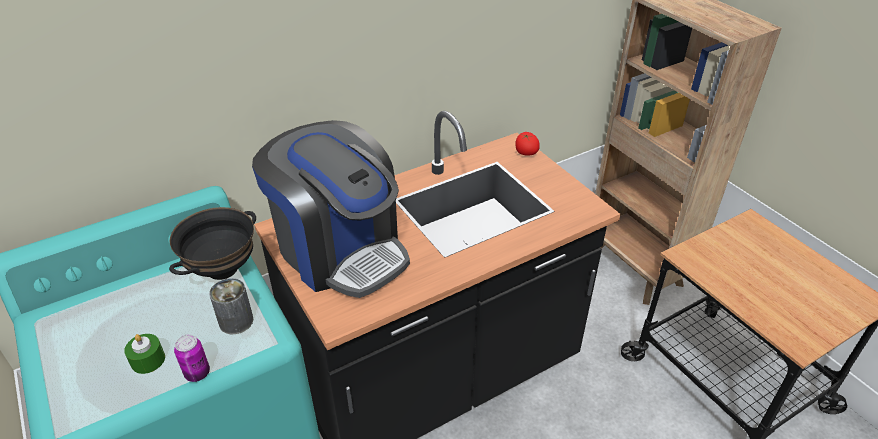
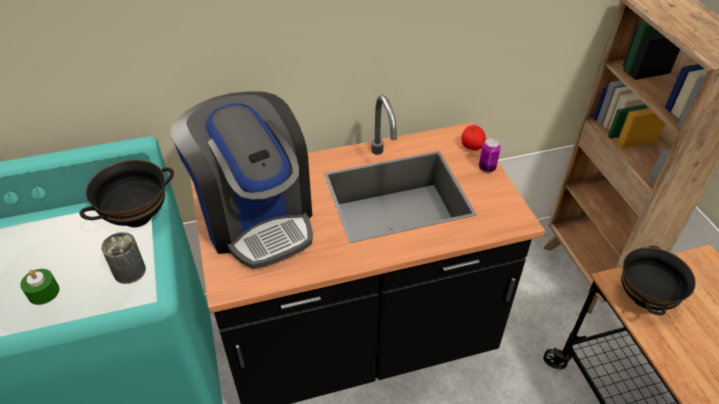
camera: 15 degrees right, 5 degrees up
(197, 373) = (78, 315): can -> can (487, 168)
(714, 264) = (645, 299): none -> black bowl

